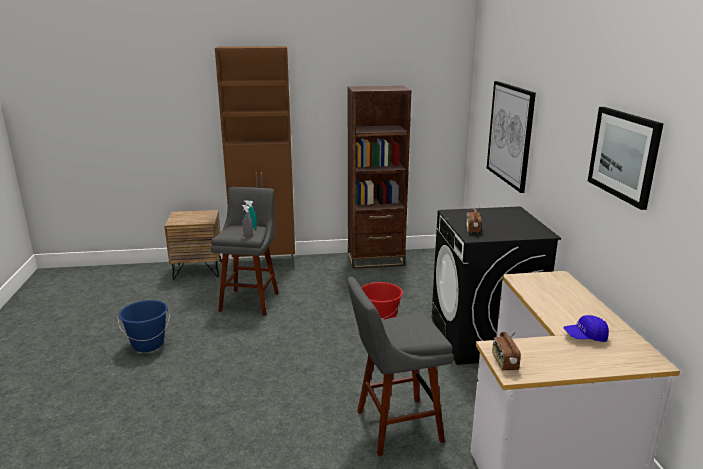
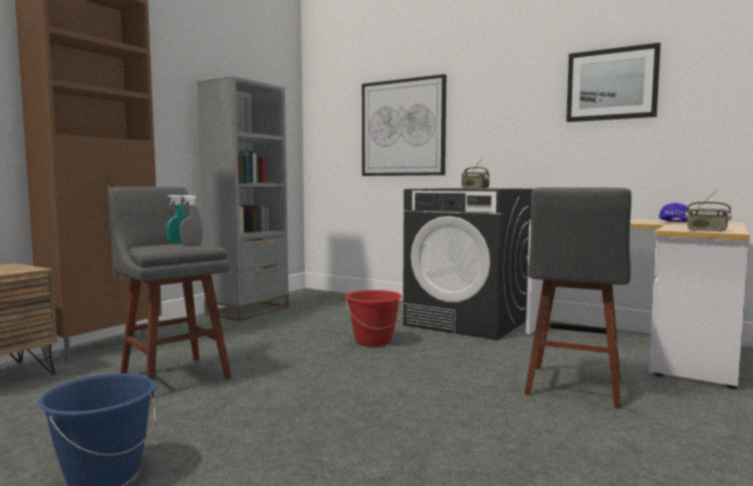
camera: 50 degrees left, 15 degrees down
(375, 260) = (248, 310): brown bookcase -> grey bookcase

